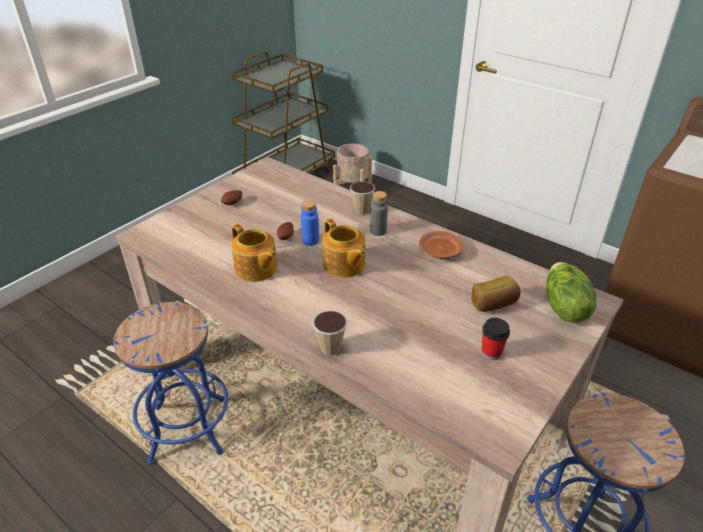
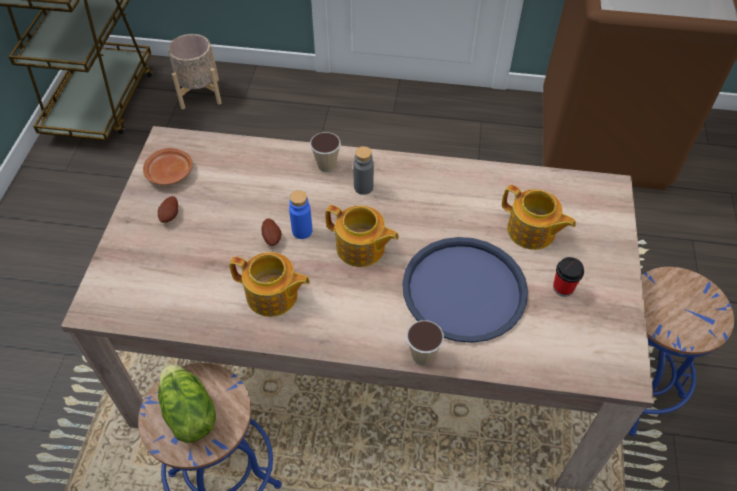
camera: 30 degrees left, 15 degrees up
(402, 320) = (464, 290): none -> blue tray
(440, 252) = (442, 188): brown plate -> brown plate (170, 173)
(494, 304) = (531, 231): bread -> teapot
(563, 307) = (590, 208): lettuce -> lettuce (188, 414)

